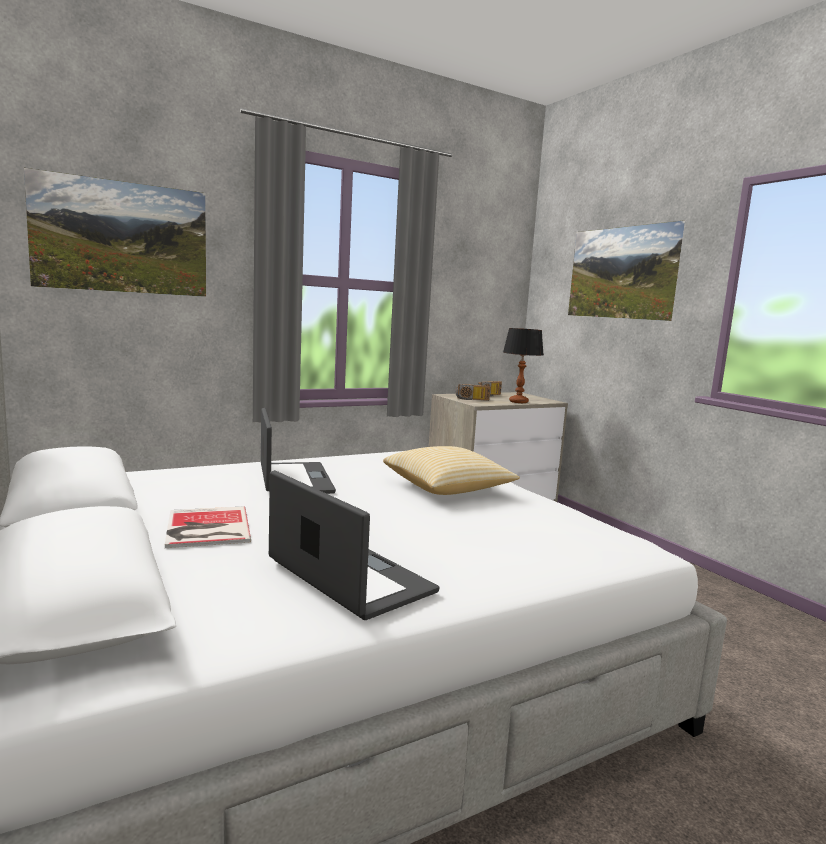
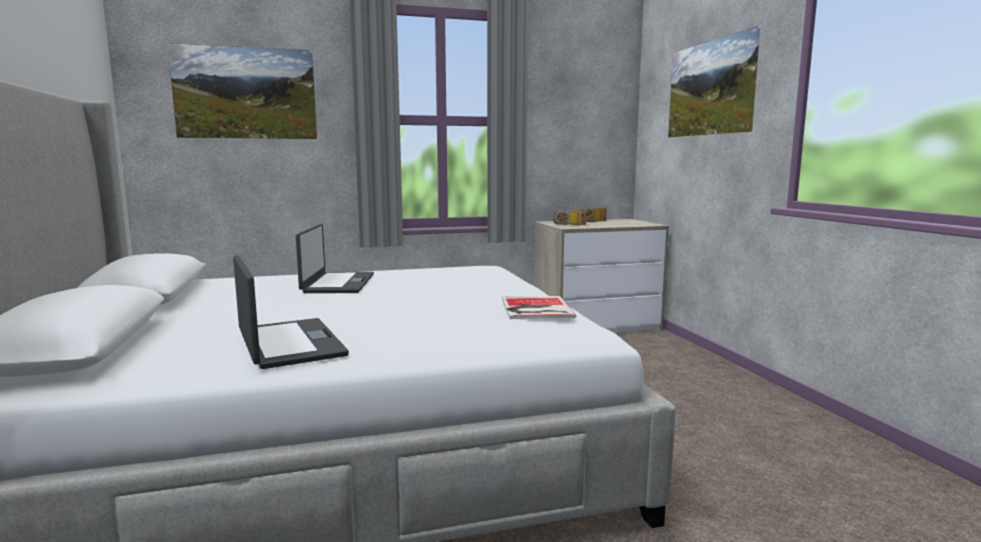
camera: 15 degrees right, 0 degrees up
(206, 528) = (224, 312): book -> book (535, 308)
(448, 488) = (466, 291): pillow -> none
(518, 402) = (614, 225): table lamp -> none

